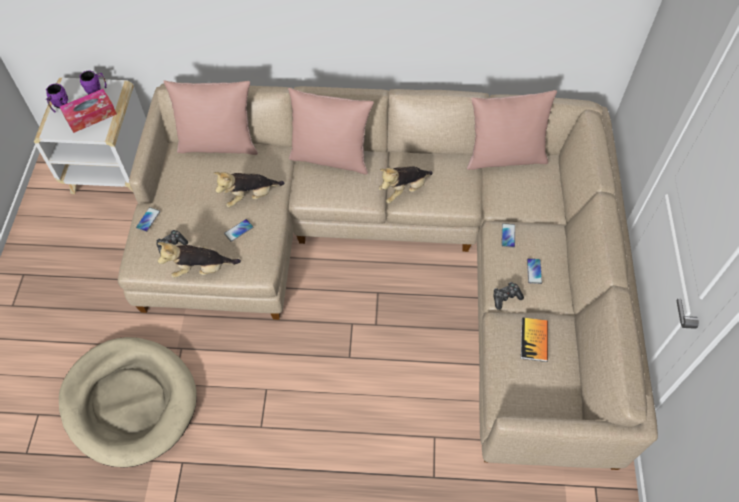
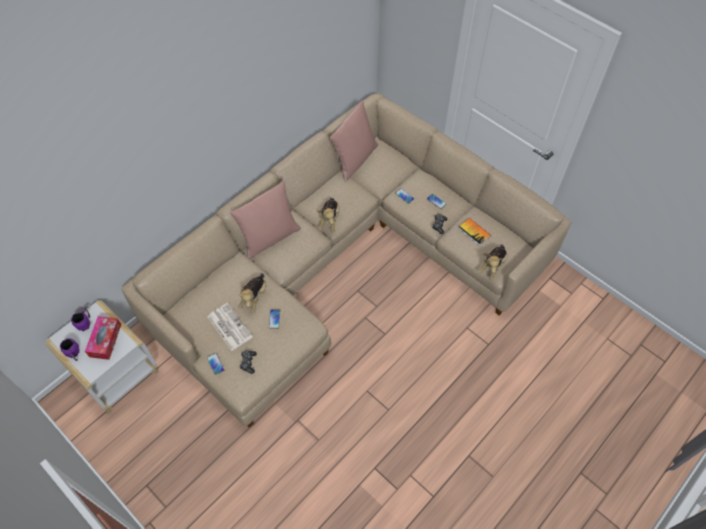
camera: 50 degrees left, 0 degrees up
(130, 402) = (308, 473): beige dog bed -> none
(196, 199) = (229, 326): none -> newspaper
(201, 269) = (281, 358): plush toy -> plush toy (492, 266)
(219, 144) = (197, 288): pink pillow -> none

